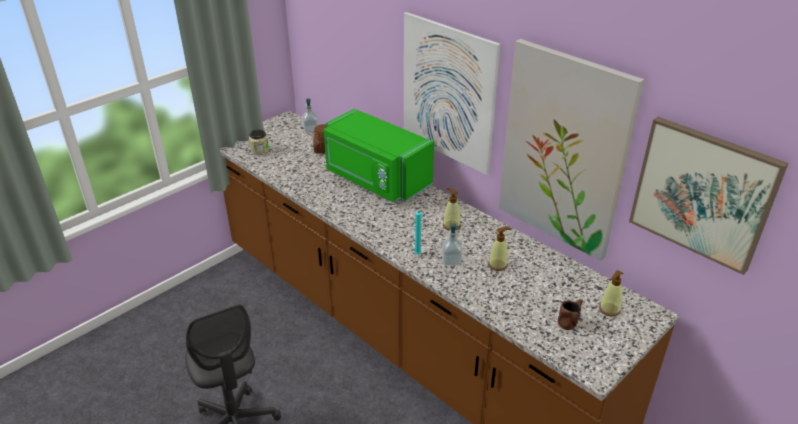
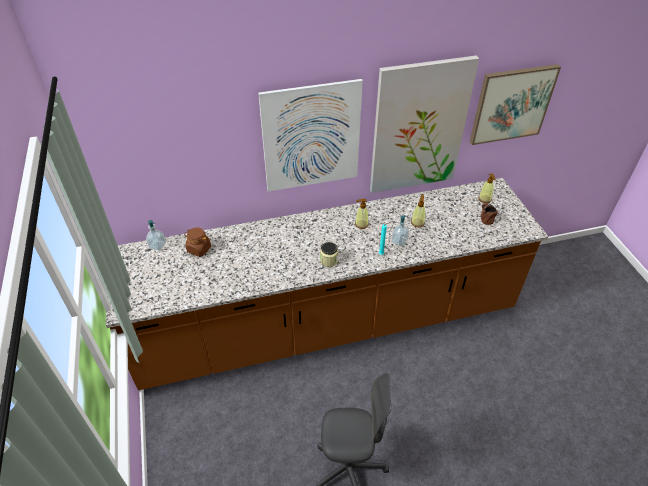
camera: 60 degrees left, 10 degrees up
(259, 150) = (157, 291): jar -> jar (329, 260)
(375, 179) = (272, 237): green microwave -> none

